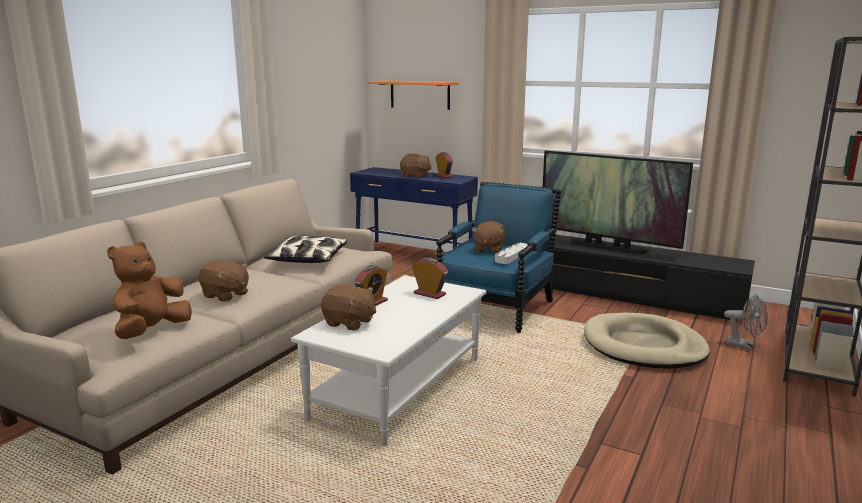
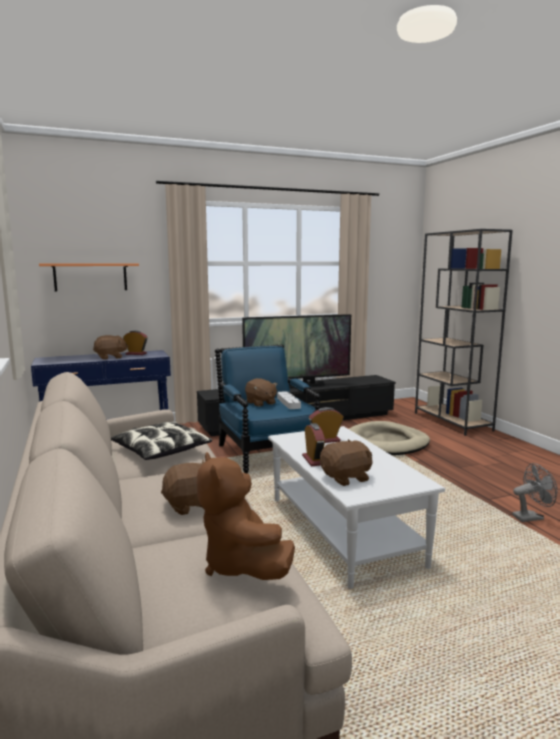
camera: 50 degrees left, 5 degrees down
(744, 346) = (417, 425): grey fan -> grey fan (531, 517)

